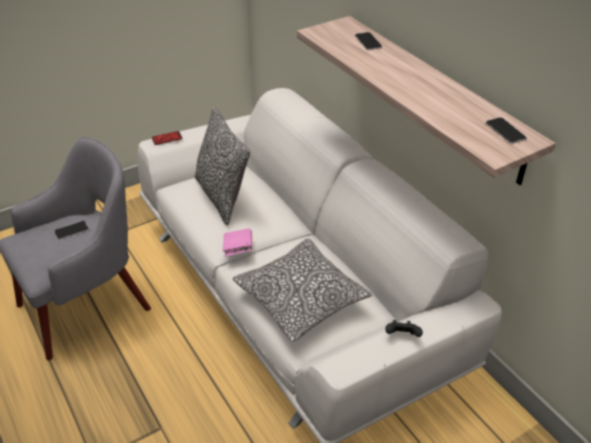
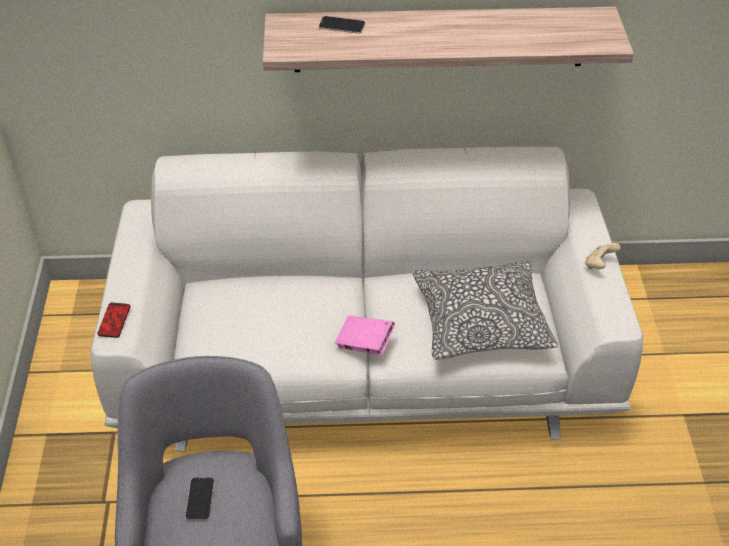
camera: 60 degrees left, 5 degrees up
(222, 197) = (259, 320): pillow -> none
(402, 336) = (599, 265): black game controller -> beige game controller
(505, 131) = (580, 22): phone -> none

